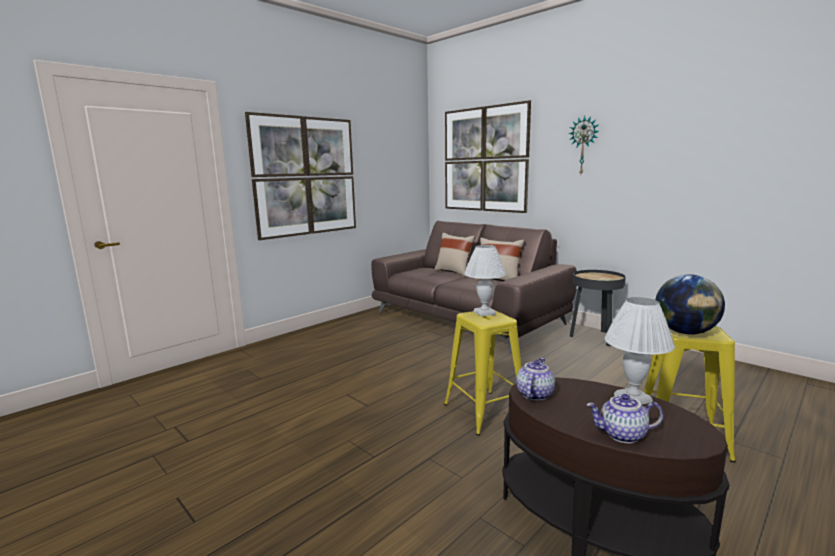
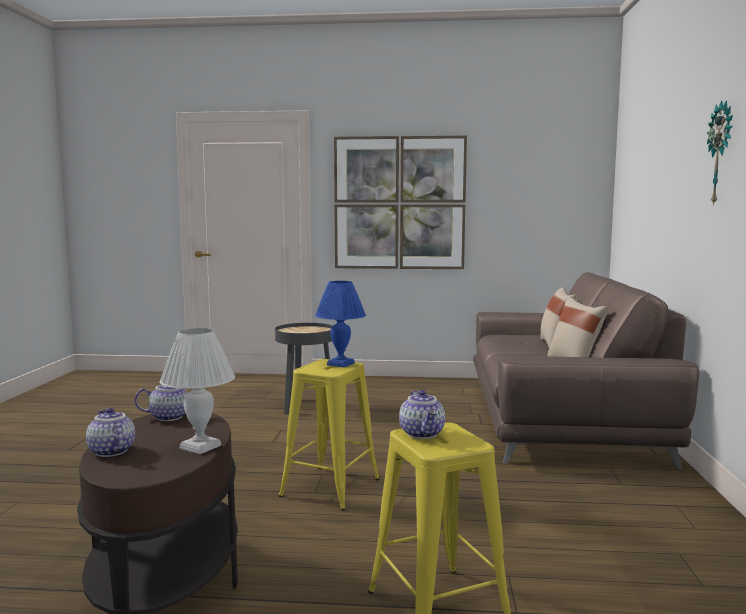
camera: 50 degrees right, 5 degrees down
(484, 312) = (341, 364): white table lamp -> blue table lamp
(485, 159) = (647, 181): picture -> none
(594, 337) = (675, 496): black side table -> black side table (306, 407)
(685, 332) = (423, 434): globe -> teapot

